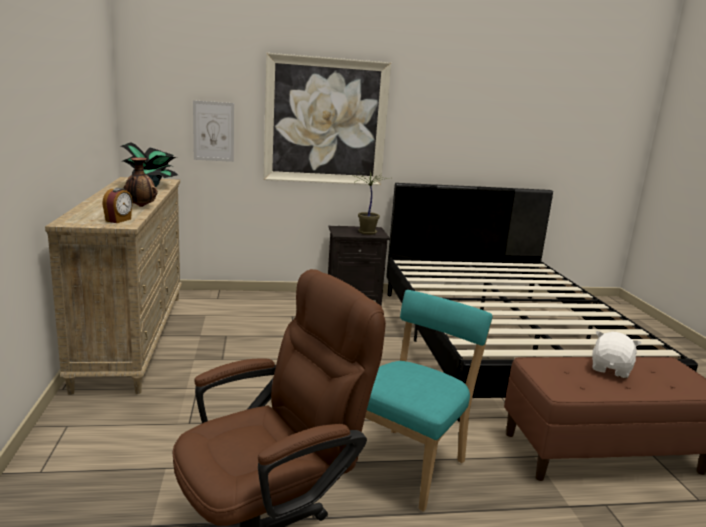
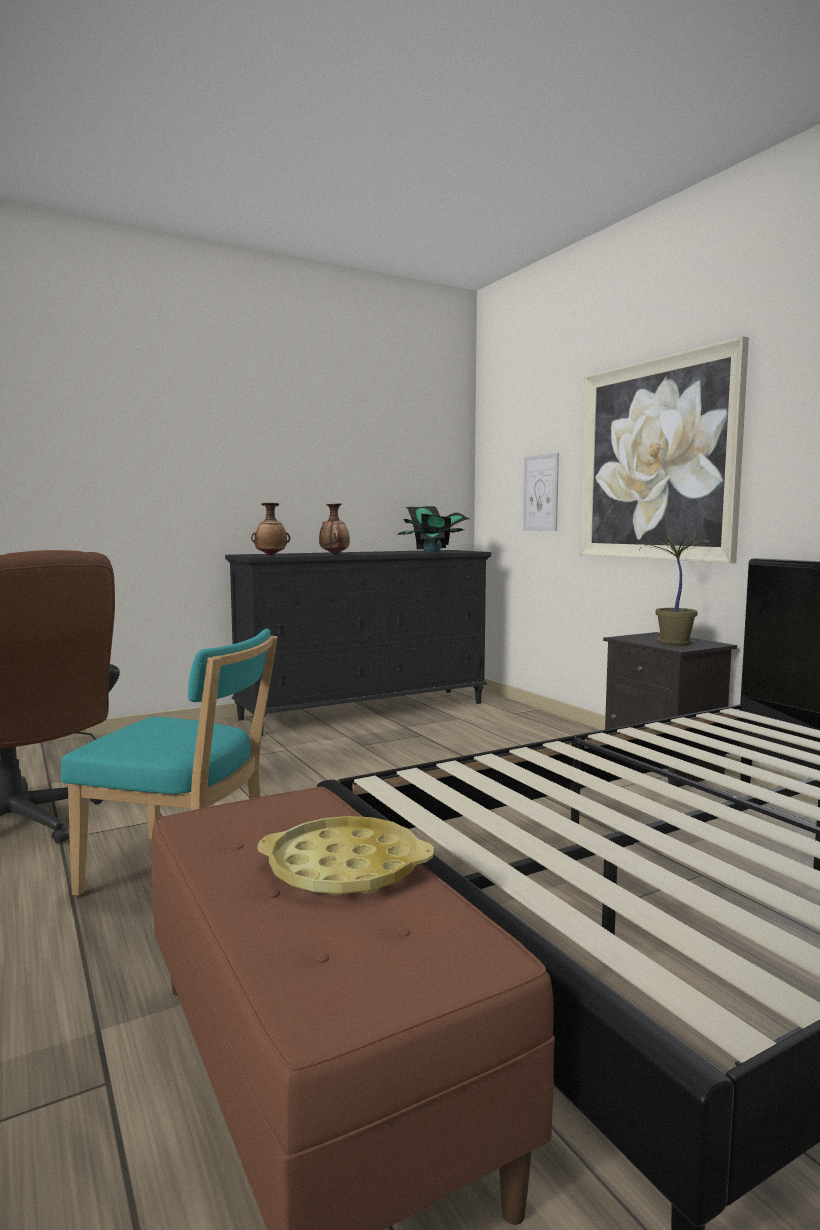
camera: 70 degrees right, 10 degrees down
(119, 220) = (271, 555): alarm clock -> vase
(133, 337) = (366, 711): beige dresser -> black dresser
(611, 369) = (345, 868): white plush toy -> yellow tray

